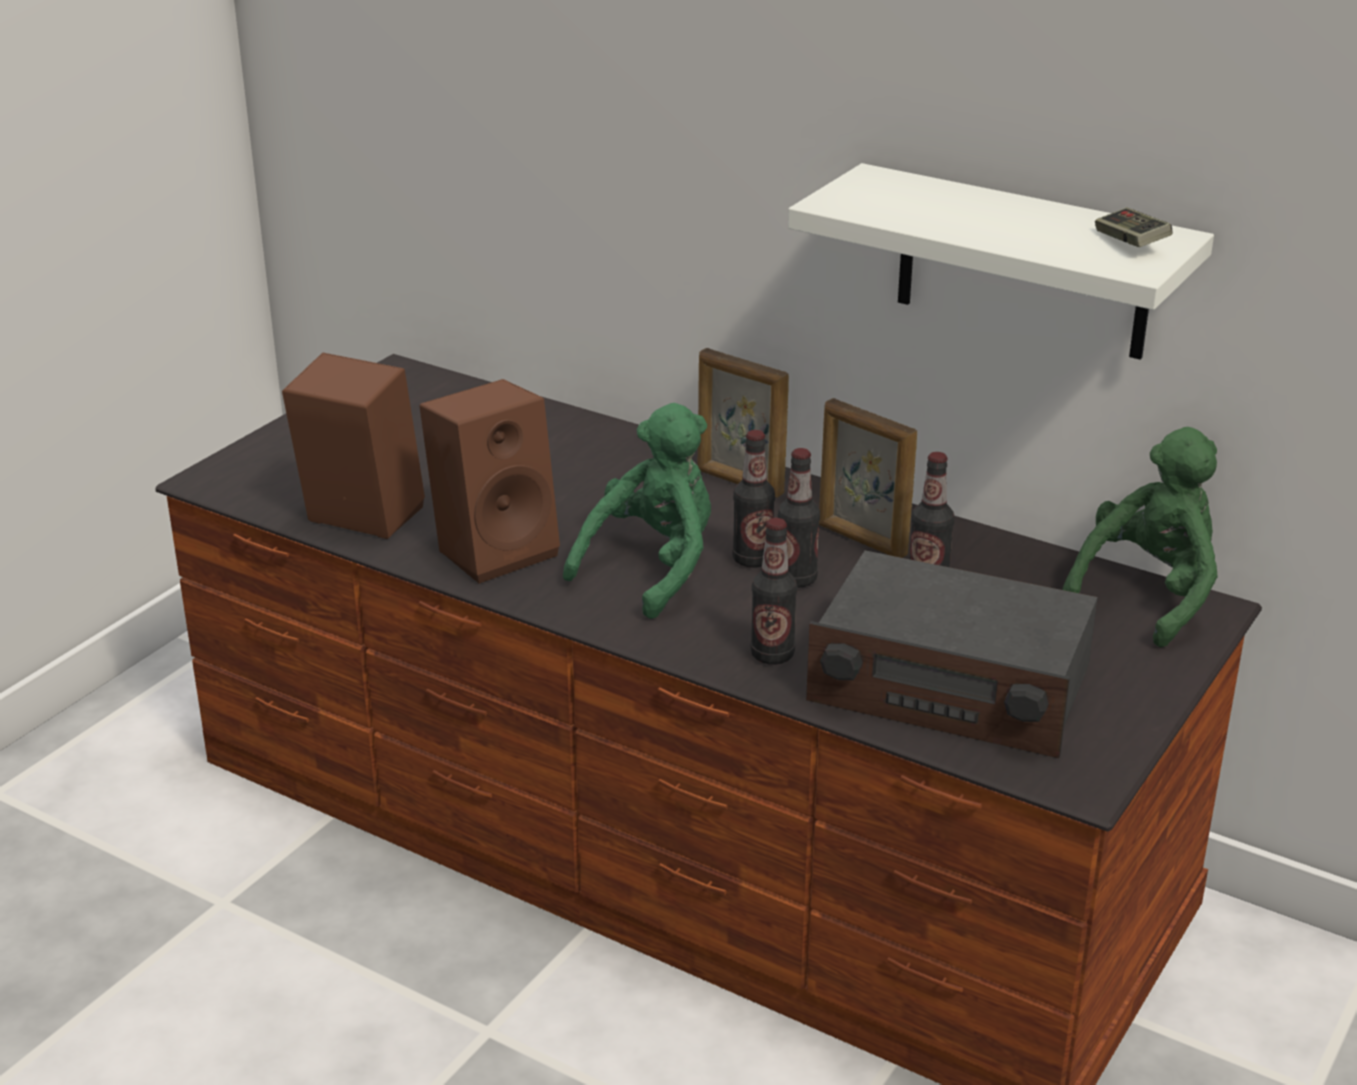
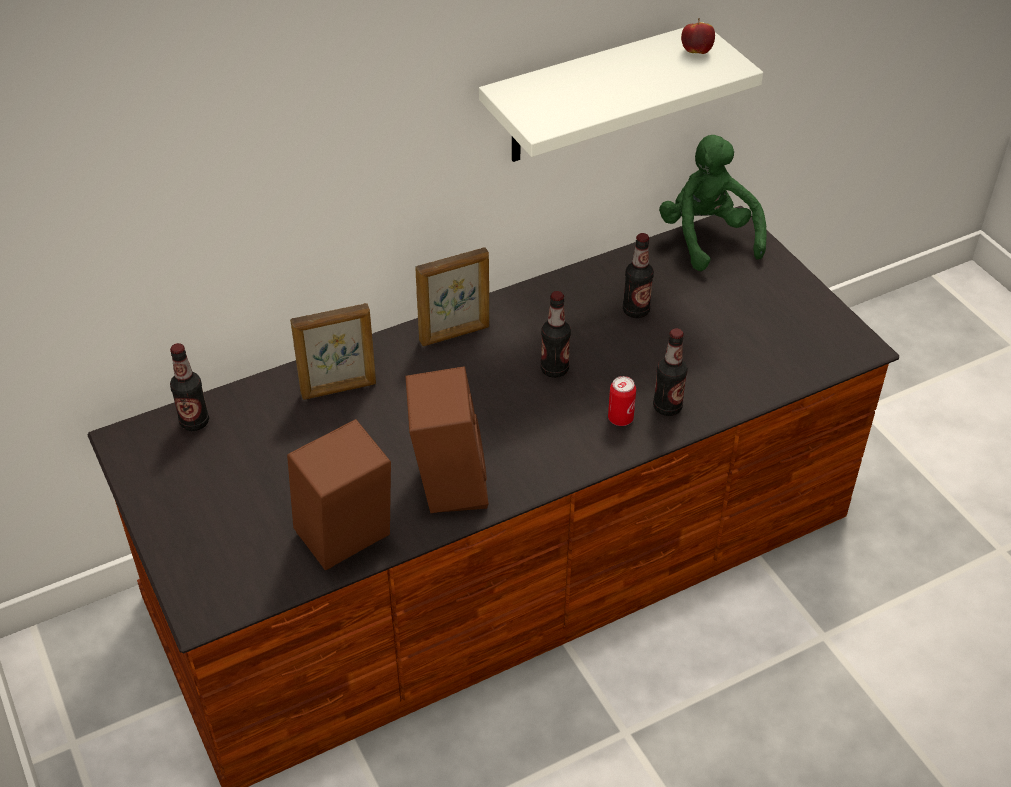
camera: 60 degrees left, 15 degrees up
(653, 569) = (531, 418): green plush toy -> none
(715, 627) = (620, 418): none -> can
(796, 579) = (591, 361): bottle -> bottle (194, 422)
(861, 540) = (568, 315): picture frame -> picture frame (339, 389)
(950, 686) = (746, 351): radio -> none
(1130, 243) = (696, 52): game controller -> apple

